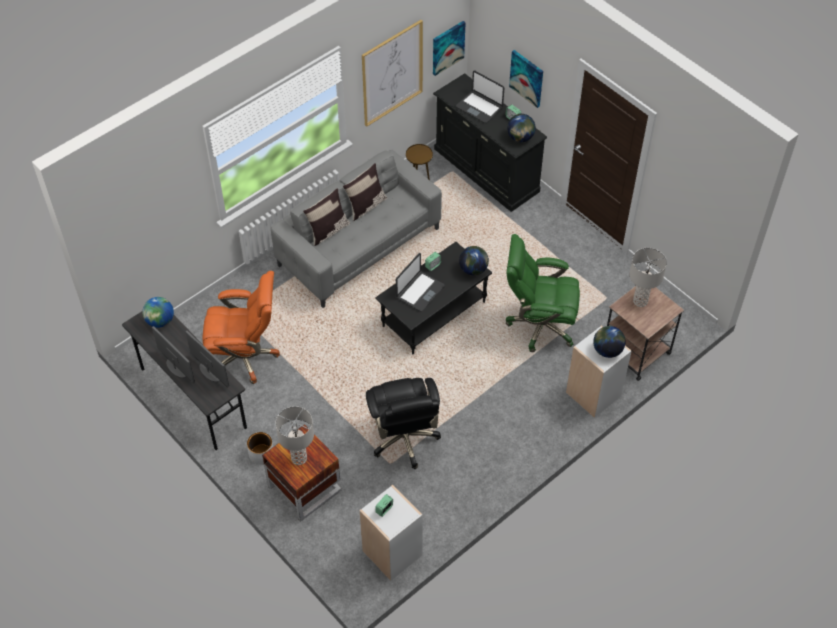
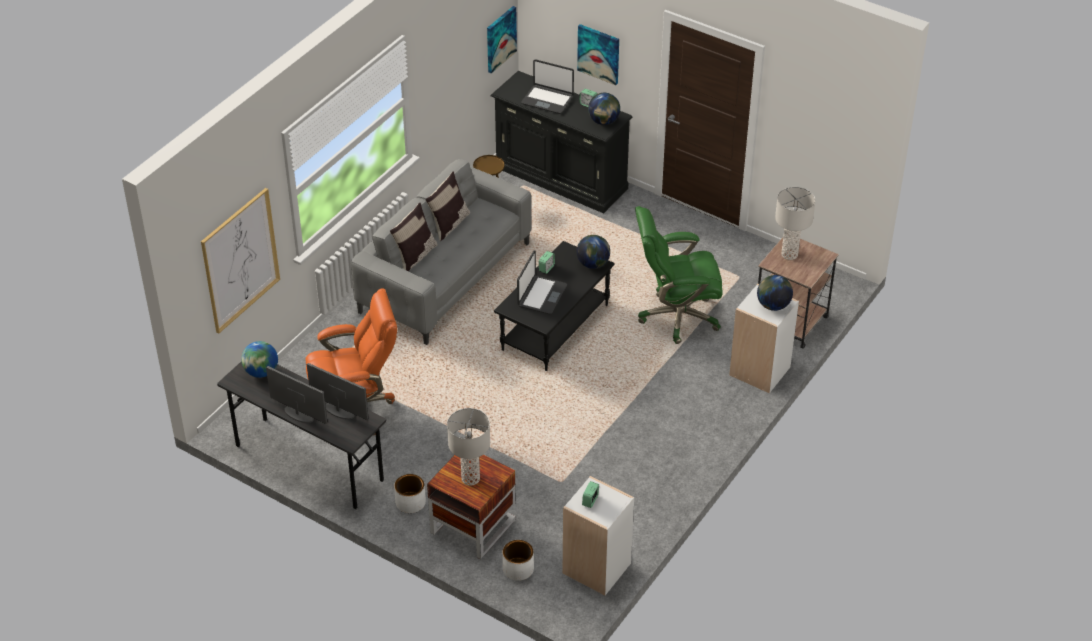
camera: 15 degrees left, 10 degrees down
(327, 538) = (518, 569): none -> white planter
(392, 73) = (451, 70): picture -> picture (240, 260)
(404, 441) = (568, 457): black office chair -> none

